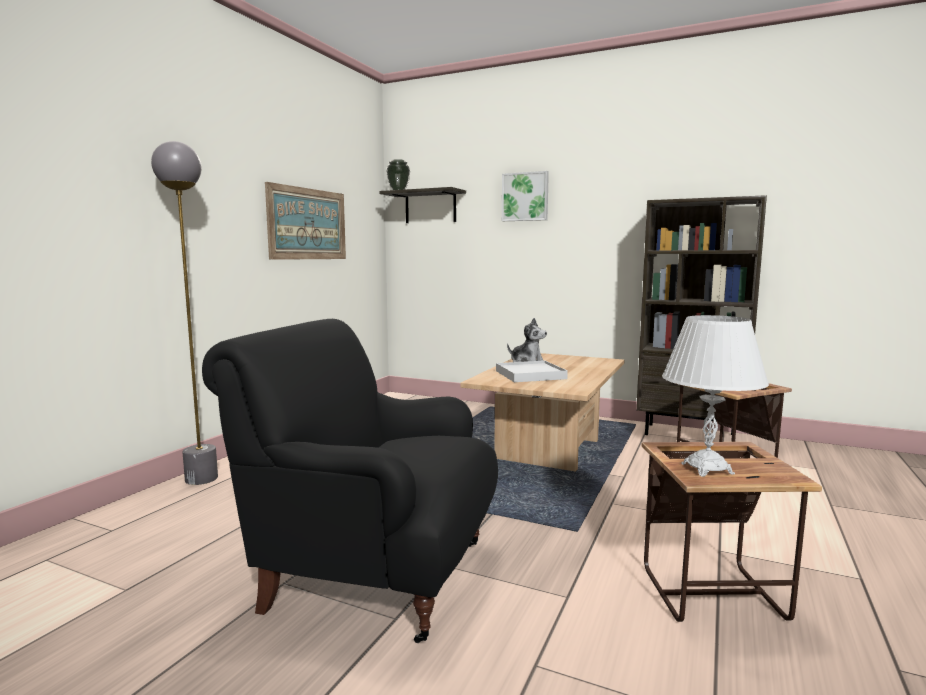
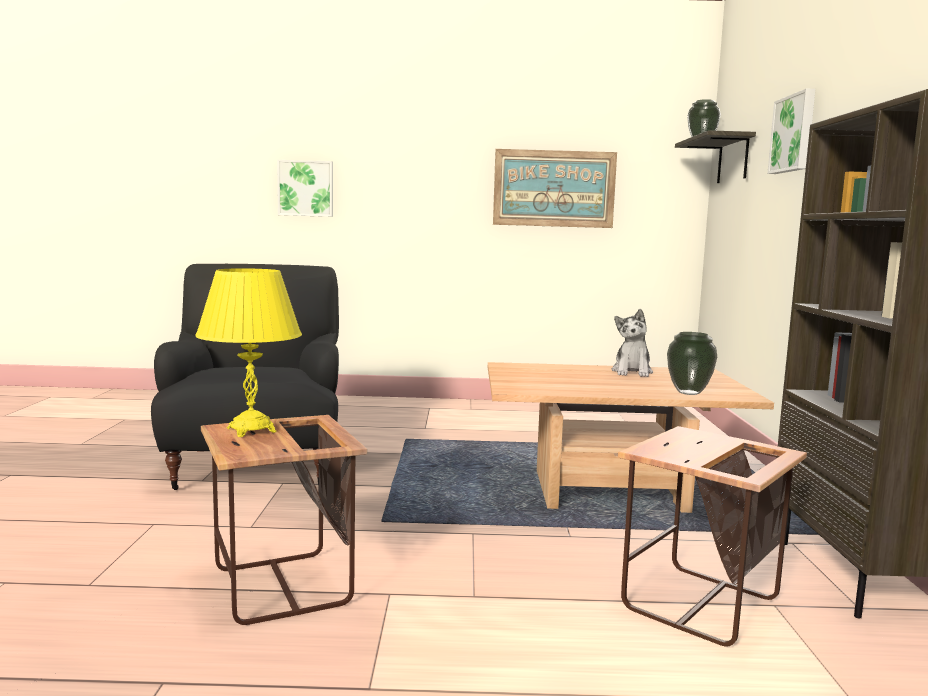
camera: 65 degrees right, 0 degrees up
(62, 216) = (306, 188): none -> picture
(201, 479) = (374, 401): grey floor lamp -> none
(530, 375) = (566, 375): white tray -> none
(597, 365) = (689, 393): none -> vase
(707, 469) = (251, 430): white table lamp -> yellow table lamp

